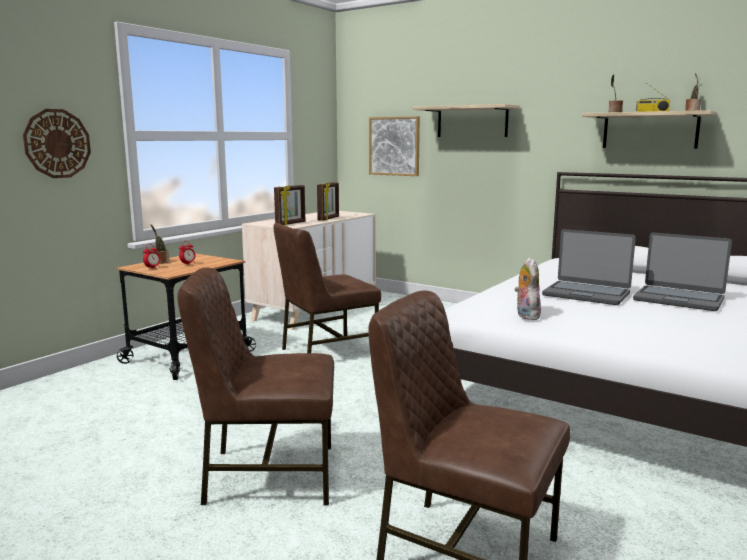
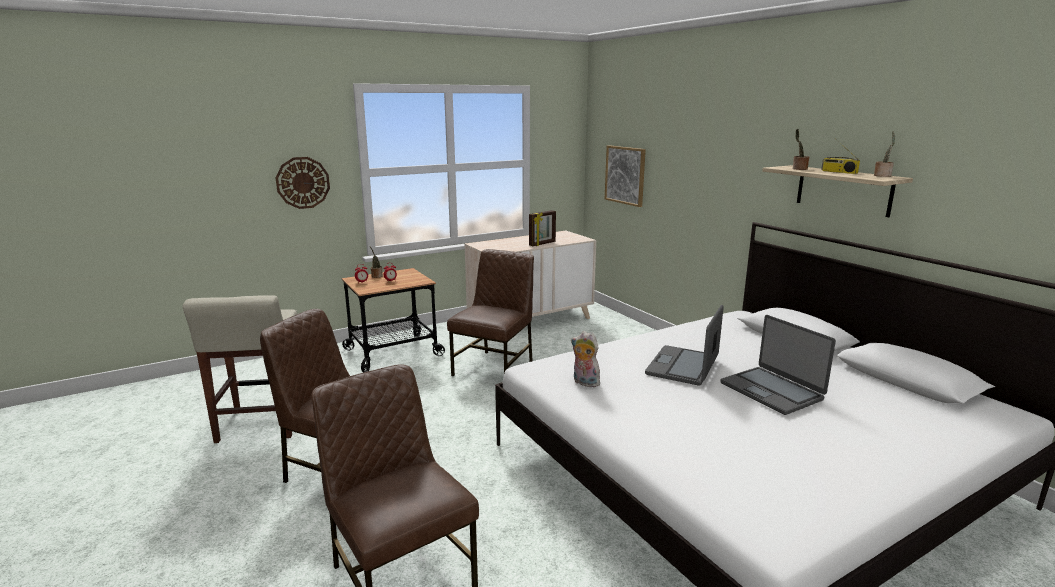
camera: 25 degrees right, 5 degrees up
(92, 455) = (261, 424): none -> beige stool
(291, 224) = (500, 248): picture frame -> none
(326, 352) = (495, 368): brown chair -> brown chair turned 120 degrees clockwise
(472, 121) = (686, 159): shelf -> none
(525, 316) = (584, 383): plush toy -> plush toy turned 75 degrees counterclockwise
(586, 294) = (683, 366): laptop -> laptop turned 60 degrees clockwise

